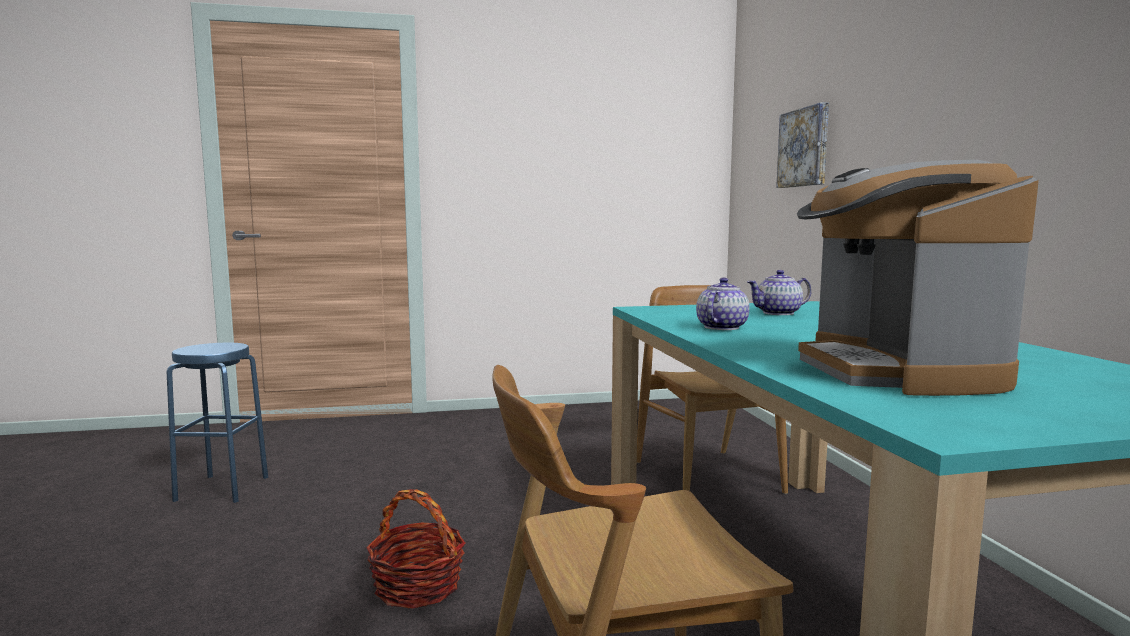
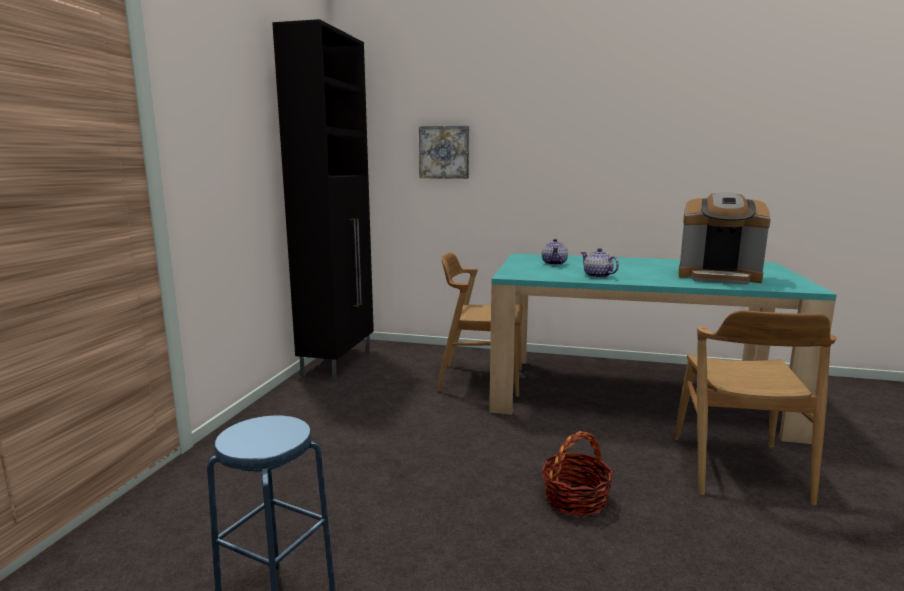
camera: 65 degrees left, 5 degrees up
(649, 409) = (339, 362): none -> black cabinet

